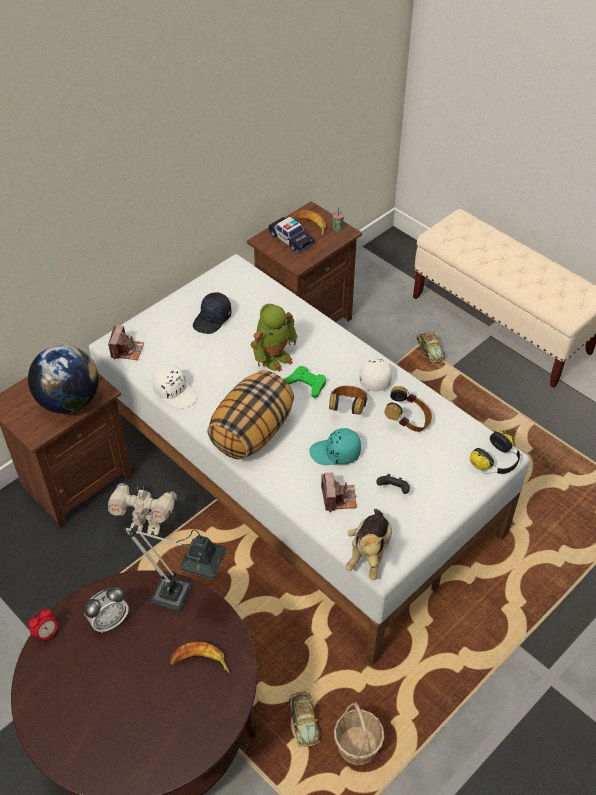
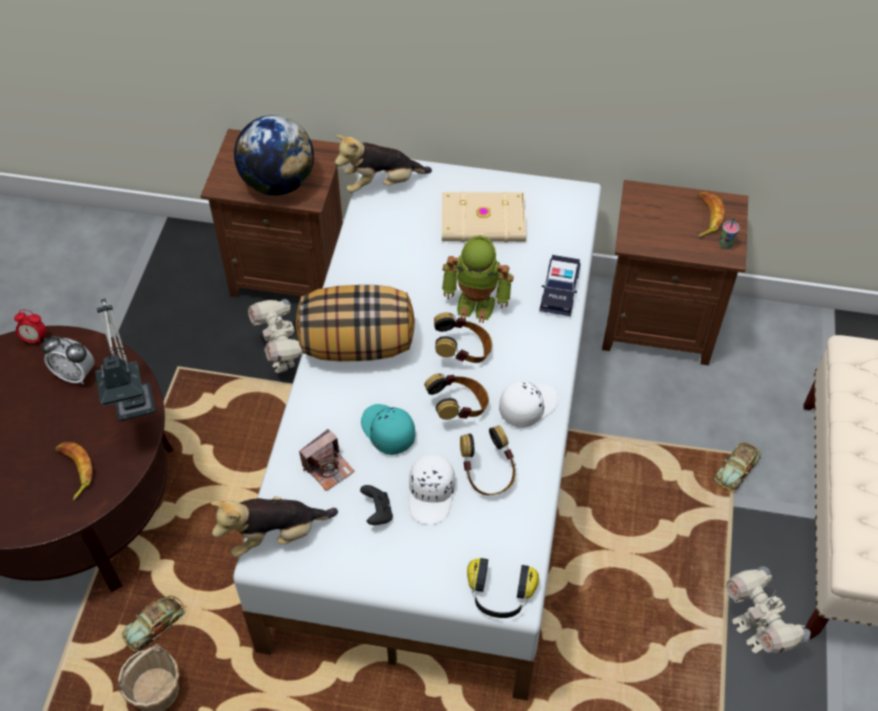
camera: 55 degrees right, 5 degrees up
(127, 350) = (381, 184): camera -> plush toy
(175, 392) = (359, 253): white cap -> white cap (432, 494)
(212, 319) = (483, 222): black cap -> beige book
(291, 239) = (665, 214): toy car -> toy car (559, 290)
(306, 384) = (463, 352): green game controller -> headphones
(535, 405) = (754, 631): none -> toy robot

